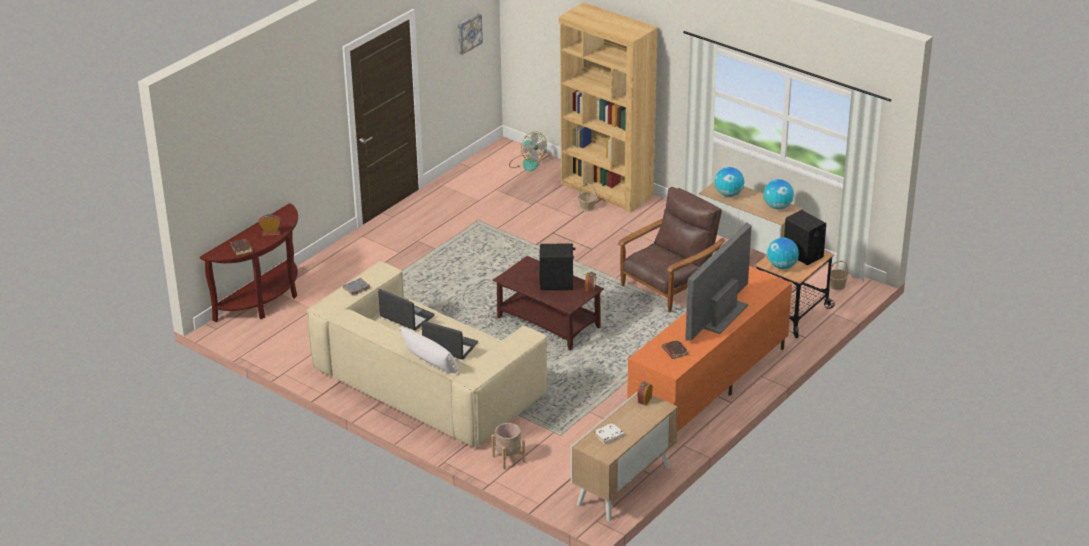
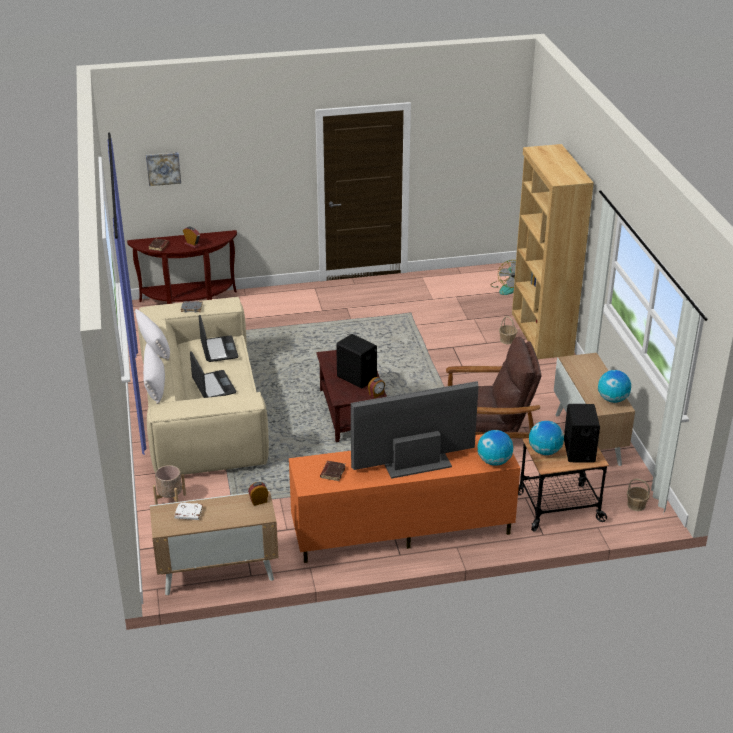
camera: 40 degrees right, 0 degrees up
(376, 333) = (154, 345): none -> white pillow
(468, 33) = (481, 148): picture -> picture (163, 168)
(728, 194) = (583, 369): globe -> globe (494, 461)

